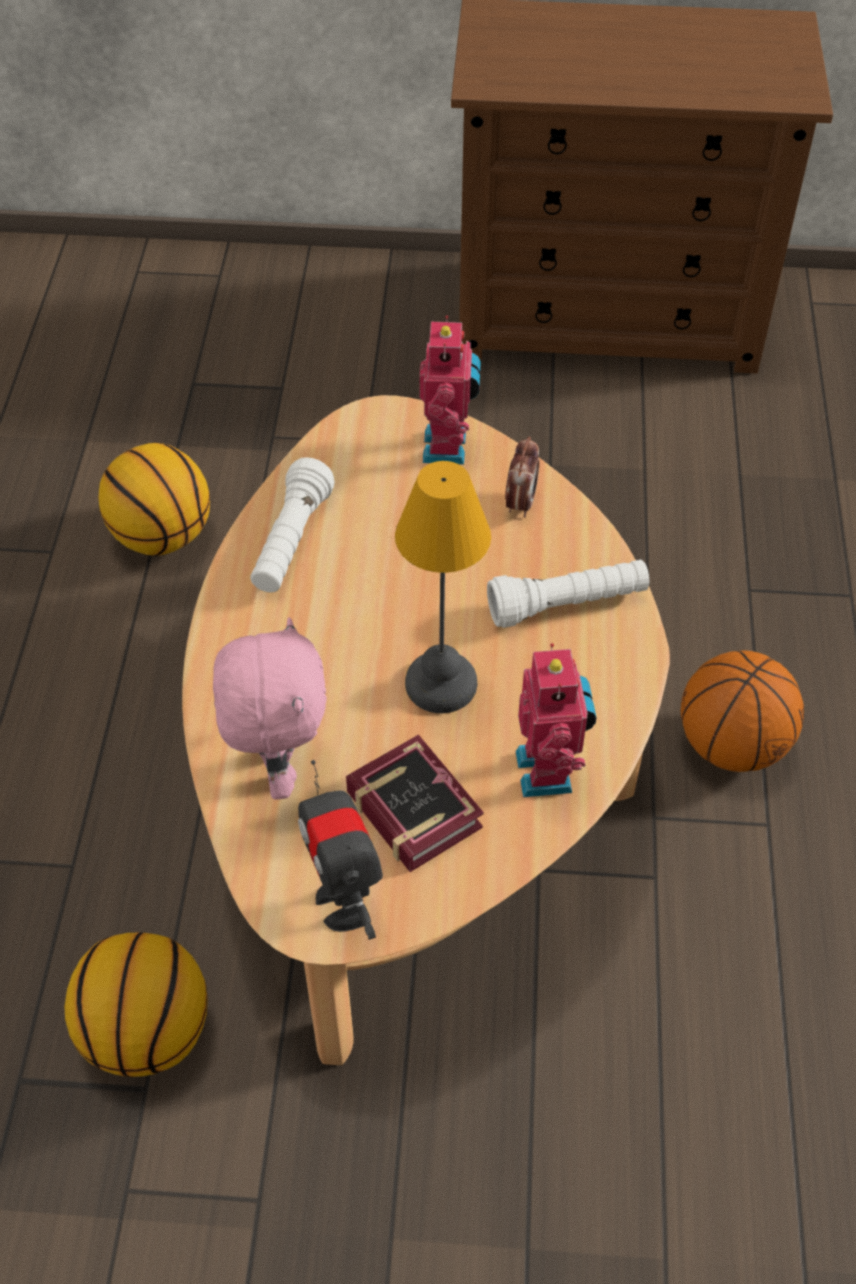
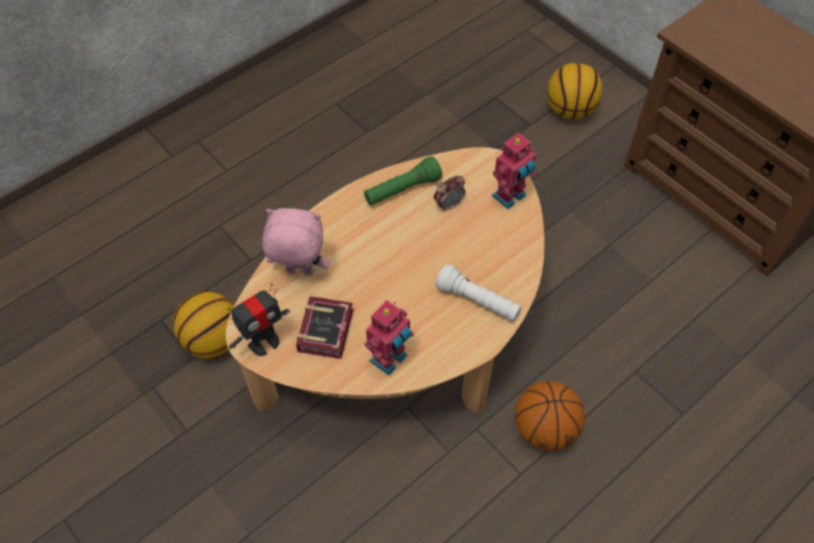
camera: 45 degrees right, 5 degrees up
(162, 535) = (414, 155): basketball -> basketball (570, 110)
(278, 766) = (299, 273): pink plush toy -> pink plush toy turned 120 degrees counterclockwise
(291, 542) = (402, 190): white flashlight -> green flashlight
(344, 903) = (264, 342): toy robot -> toy robot turned 150 degrees counterclockwise
(441, 685) = (390, 292): table lamp -> none
(520, 503) = (511, 244): alarm clock -> alarm clock (449, 204)

